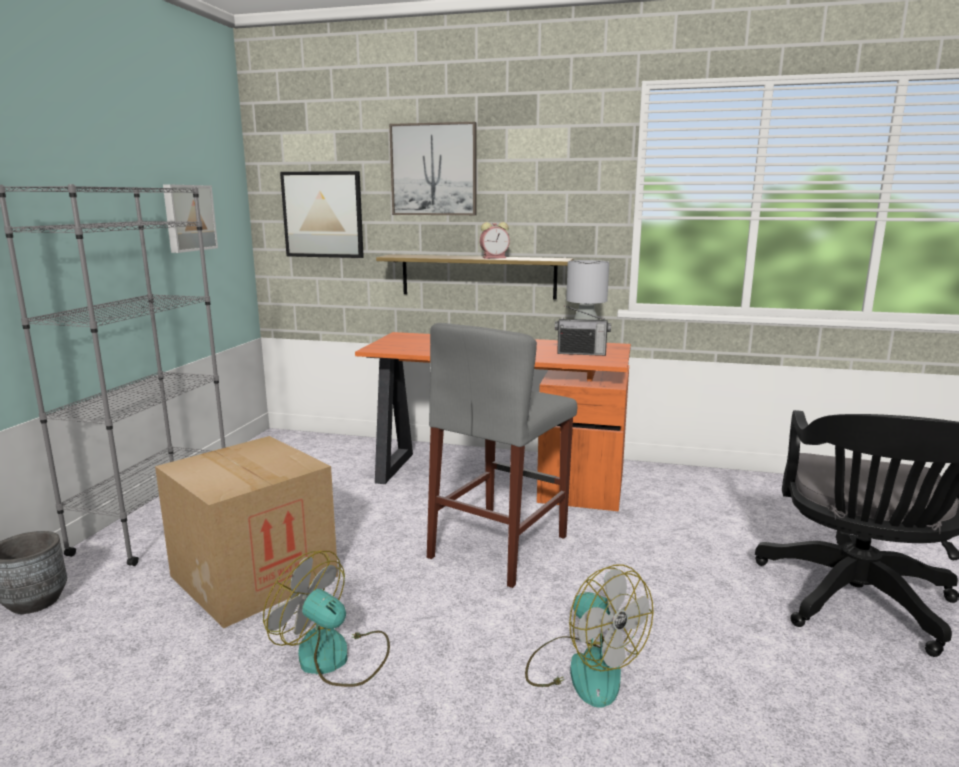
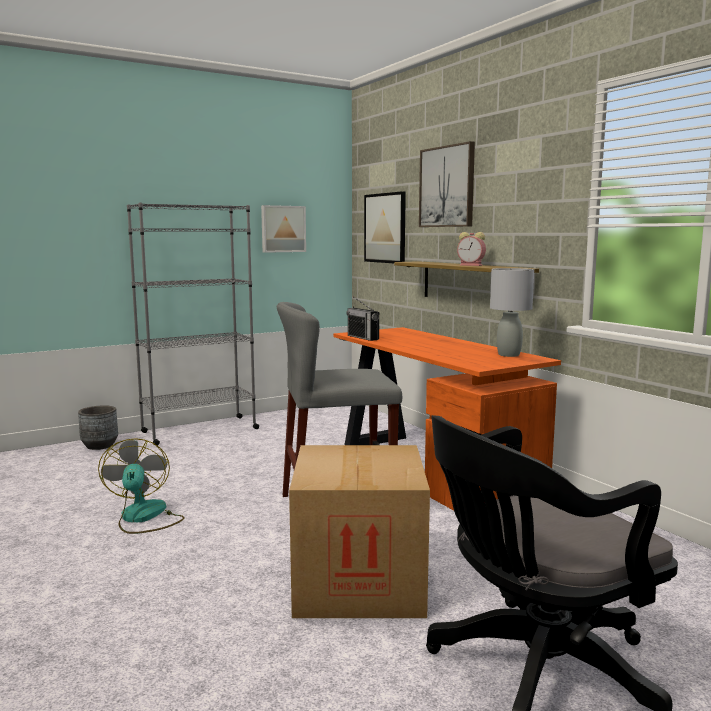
camera: 45 degrees right, 5 degrees down
(254, 576) = (188, 469): cardboard box -> cardboard box (358, 582)
(581, 353) = (482, 358): radio -> radio (363, 337)
(583, 669) = (232, 586): fan -> none

